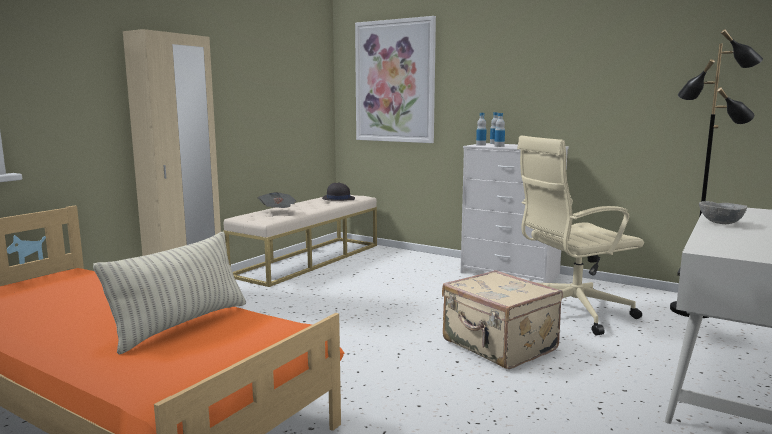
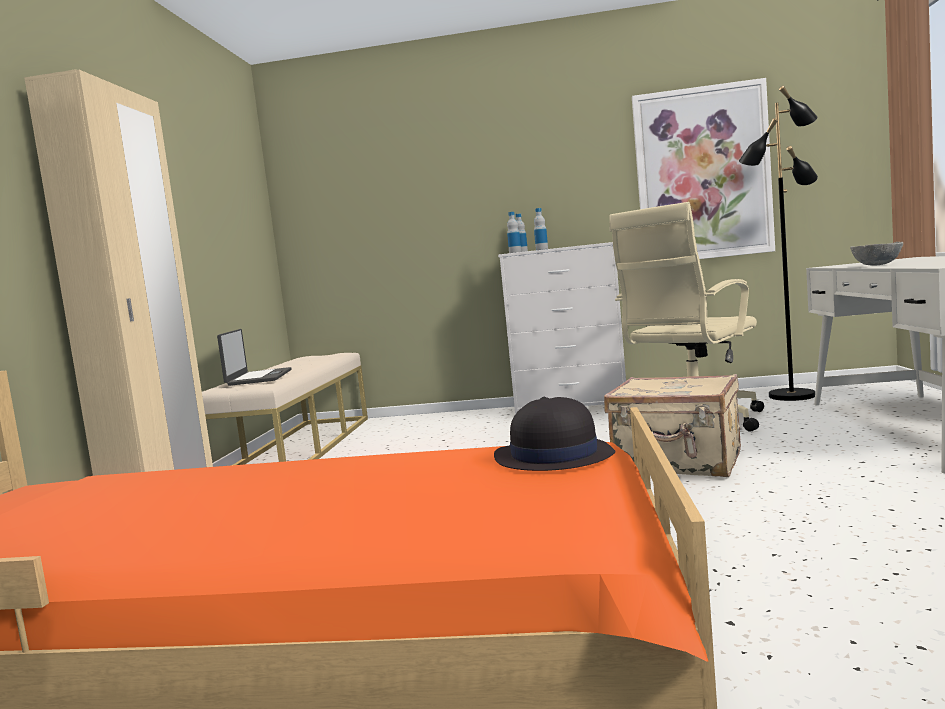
camera: 25 degrees left, 5 degrees down
(181, 324) = (409, 479): pillow -> none
(278, 211) = (258, 377): newspaper -> laptop
(338, 199) = (314, 359): black hat -> black hat (553, 456)
(395, 81) = (367, 193): picture -> picture (702, 174)

